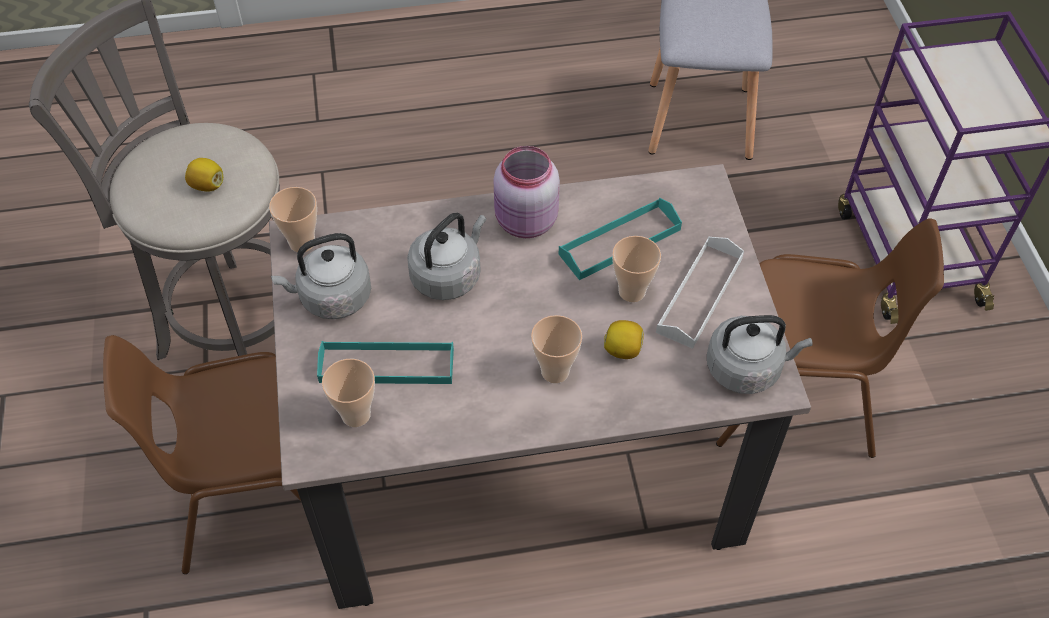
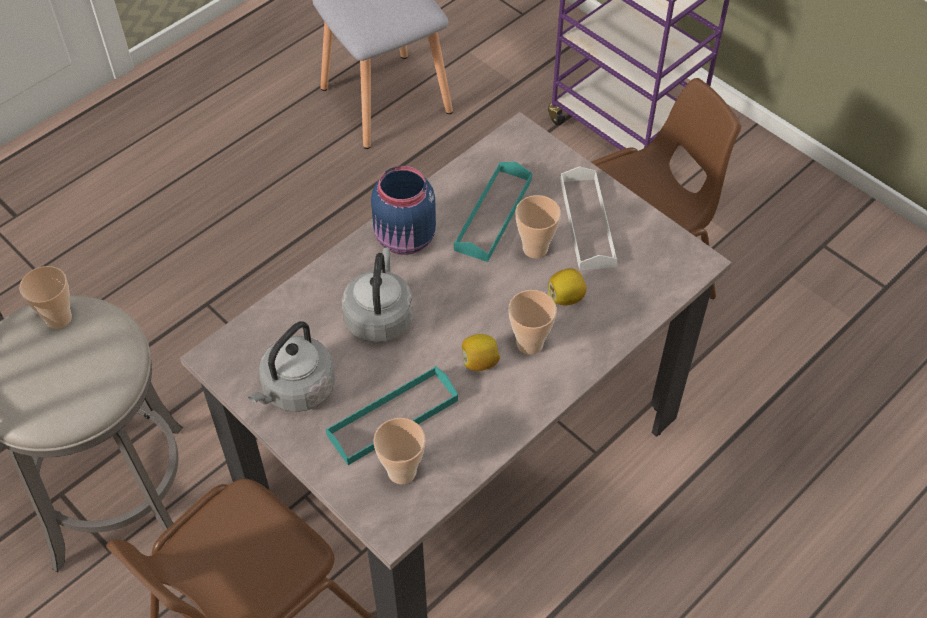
camera: 35 degrees left, 0 degrees up
(207, 185) = (81, 361): lemon -> lemon (479, 362)
(302, 242) = (227, 359): cup -> cup (59, 318)
(525, 222) = (405, 239): pink jar -> blue jar
(747, 368) = (666, 259): grey kettle -> none

